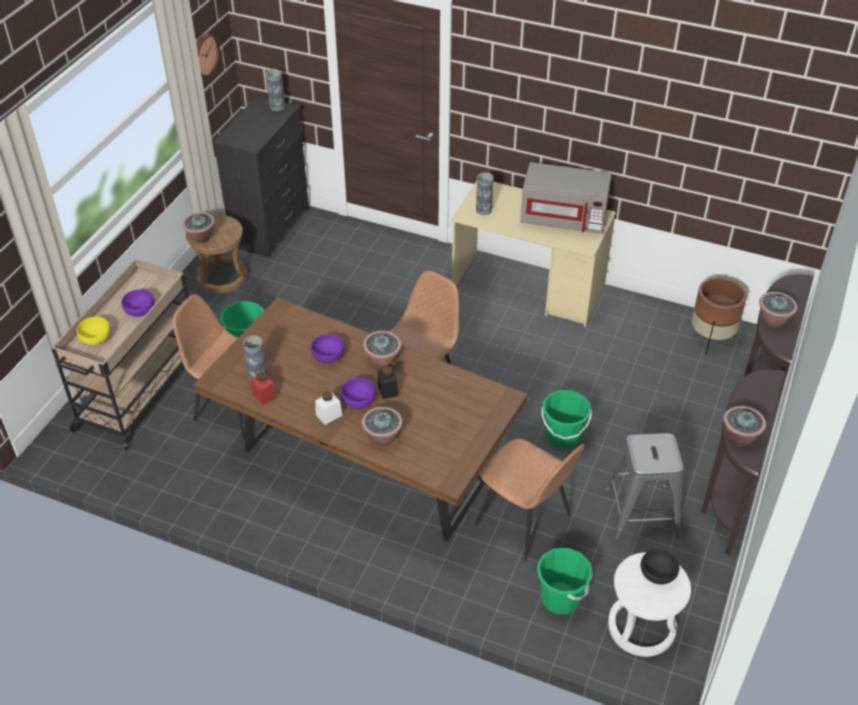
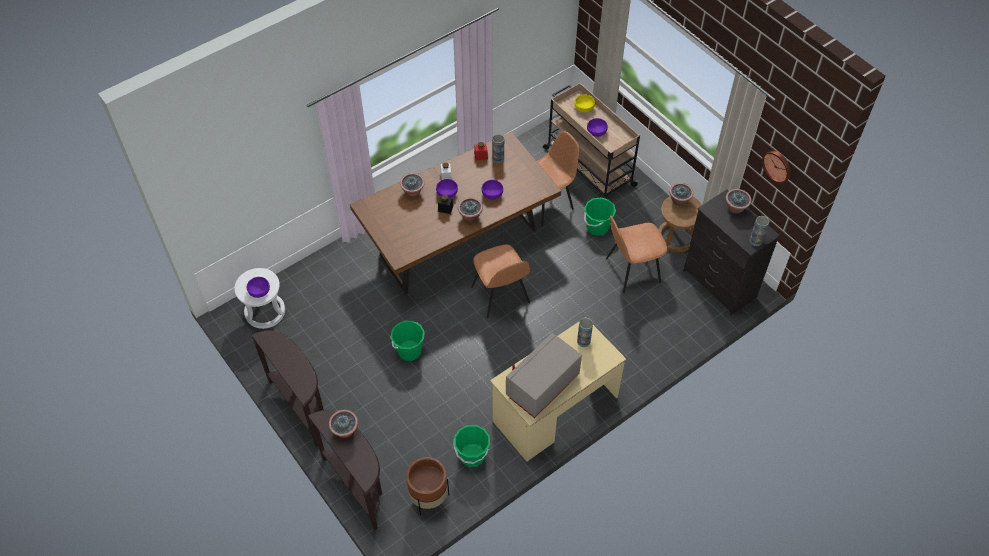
camera: 120 degrees right, 10 degrees up
(524, 521) = (365, 297): brown chair -> brown chair (631, 270)
(560, 598) = (308, 287): green bucket -> green bucket (472, 455)
(640, 512) = (328, 356): grey stool -> none
(658, 573) = (259, 291): black bowl -> purple bowl
(739, 437) = (278, 342): potted plant -> potted plant (735, 208)

